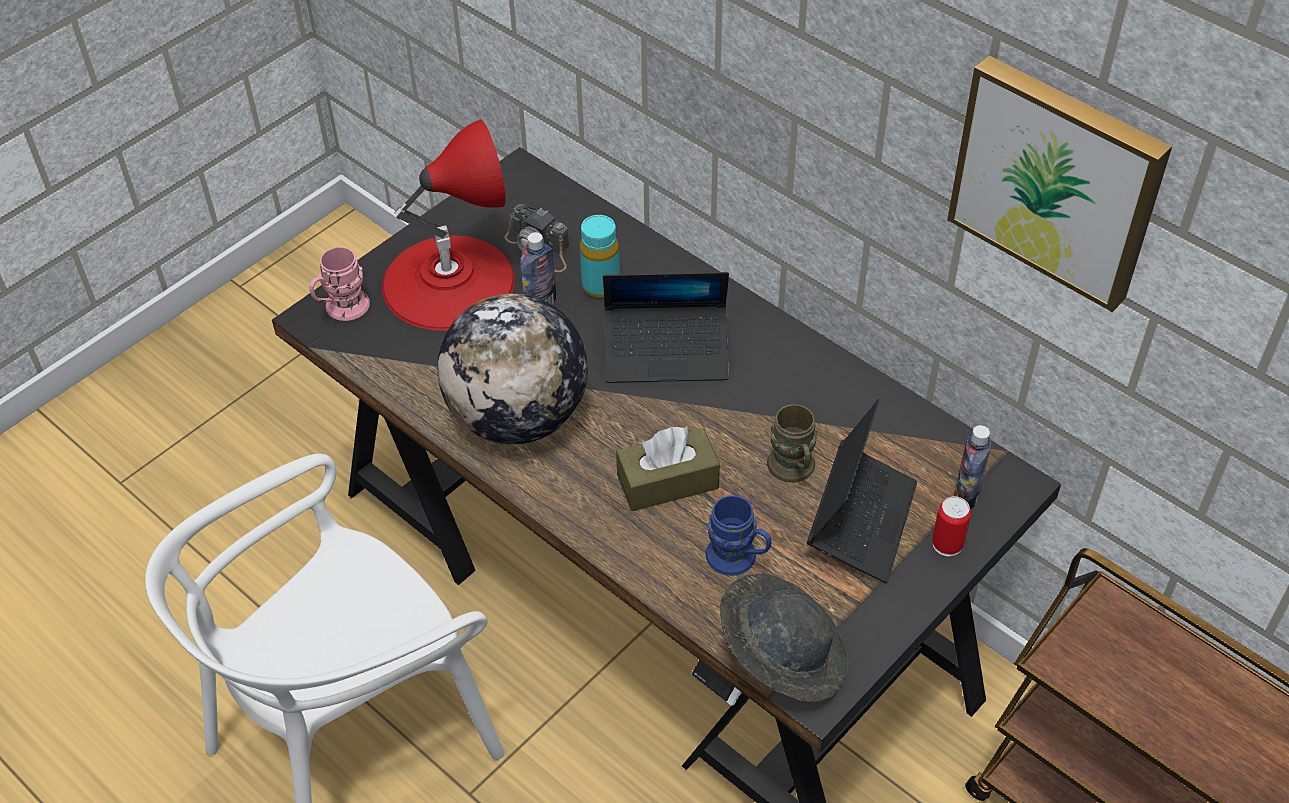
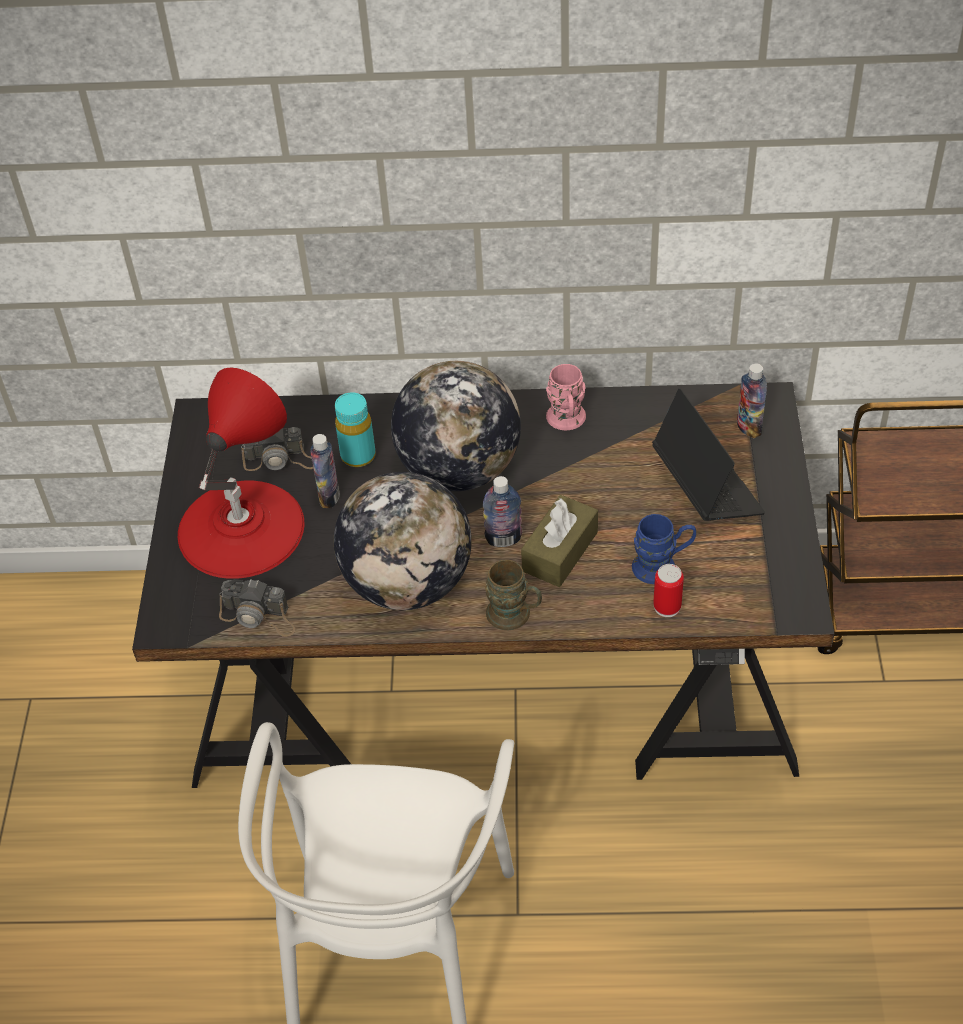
camera: 40 degrees left, 0 degrees up
(341, 310) = (181, 603): pink mug -> pink mug (567, 421)
(382, 360) = (259, 616): none -> camera
(634, 437) = (503, 539): none -> bottle
(667, 352) = (459, 469): laptop -> globe
(781, 654) = (754, 603): grey hat -> none
(793, 471) = (630, 486): brown mug -> brown mug (515, 616)
(947, 544) = (771, 464): can -> can (667, 606)
(1058, 179) = (742, 150): picture -> none

